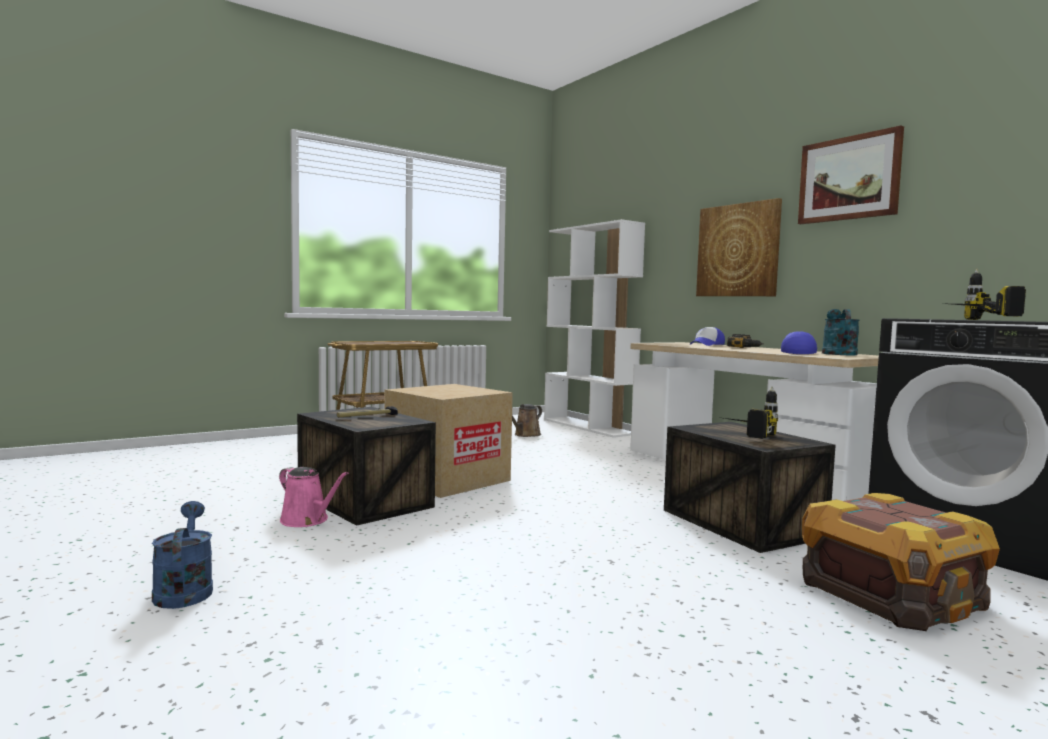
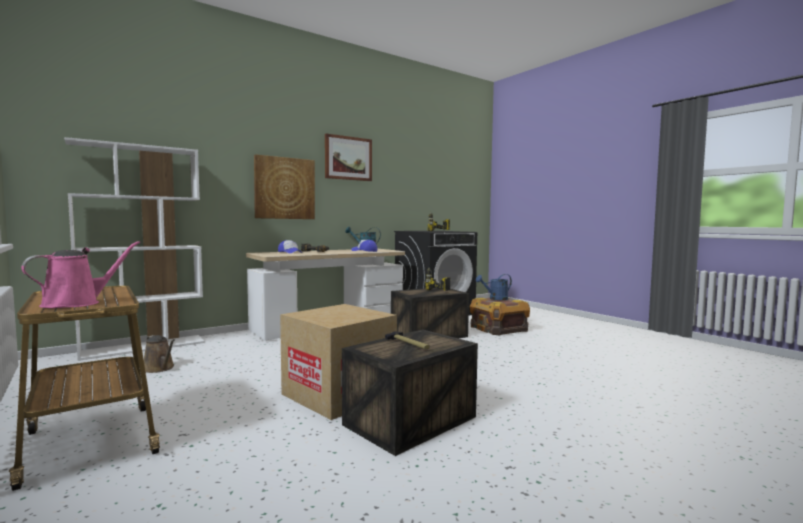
camera: 90 degrees left, 0 degrees up
(184, 590) = (636, 456): blue watering can -> blue watering can (495, 299)
(307, 520) = (473, 437): pink watering can -> pink watering can (77, 303)

